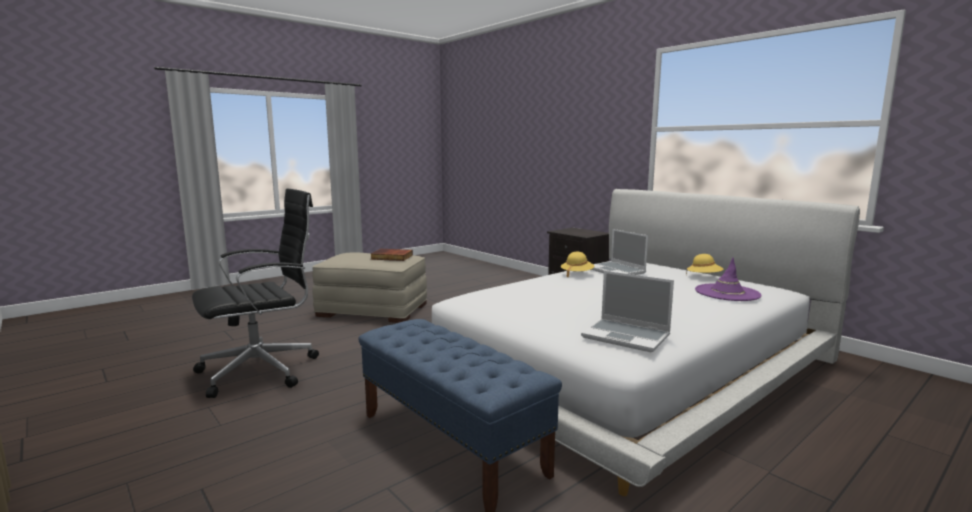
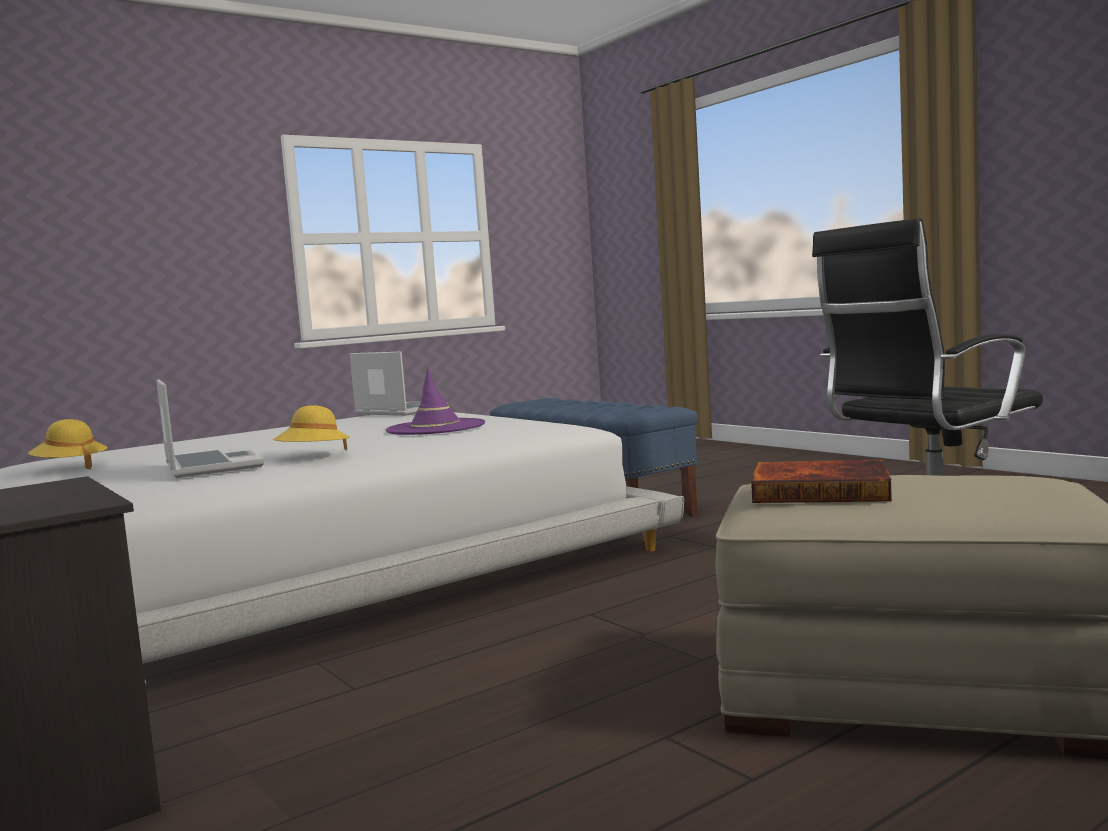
camera: 175 degrees left, 5 degrees down
(727, 293) = (141, 447): purple hat -> purple hat (435, 428)

